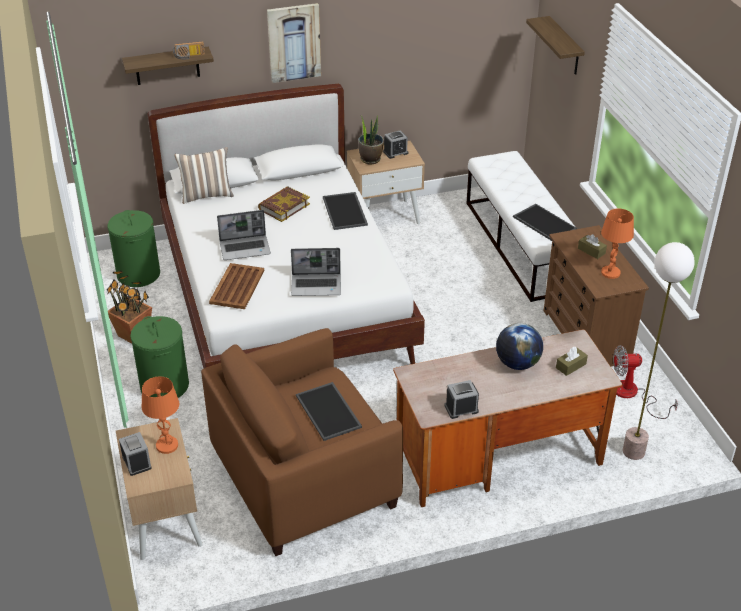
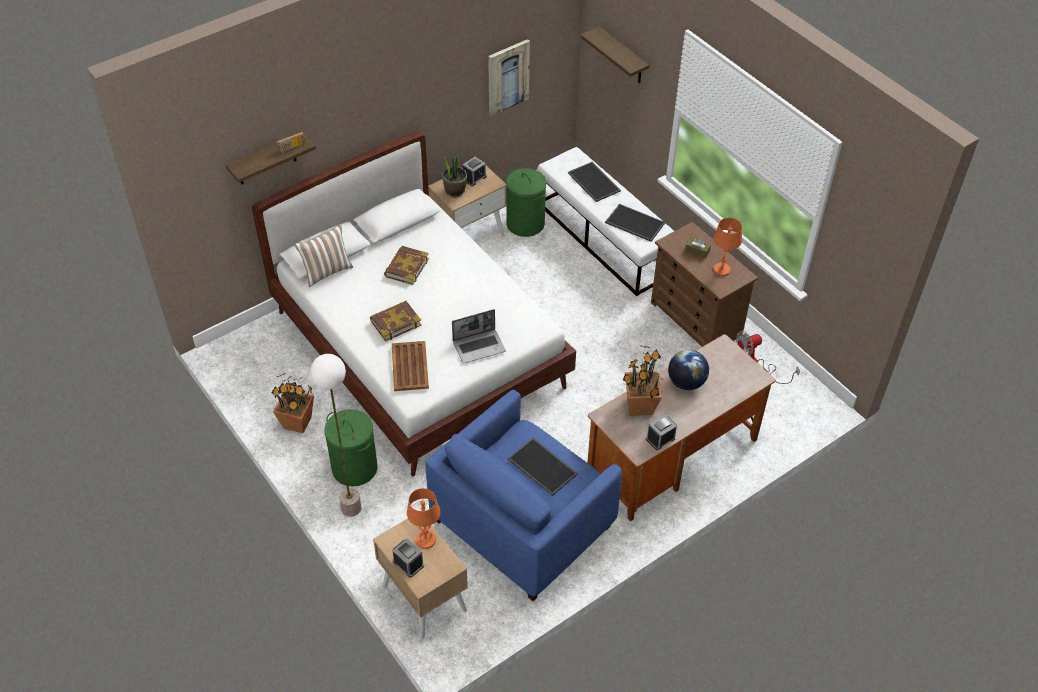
camera: 20 degrees left, 10 degrees up
(138, 274) = (267, 357): green laundry basket -> green laundry basket (525, 224)
(245, 248) = (395, 323): laptop -> book
(294, 42) = (377, 106): picture -> picture (508, 77)
(304, 478) = (522, 523): brown armchair -> blue armchair
(345, 211) = (465, 259): tray -> tray (595, 182)
(454, 373) = (639, 406): none -> potted plant
(571, 366) = (729, 373): brown tissue box -> none
(633, 452) = (776, 421): floor lamp -> floor lamp (351, 508)

